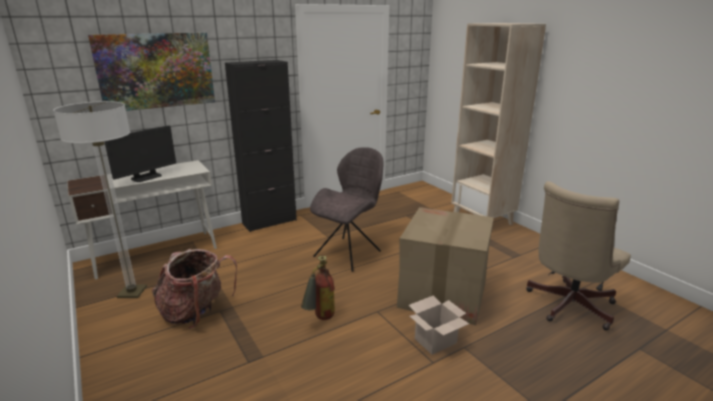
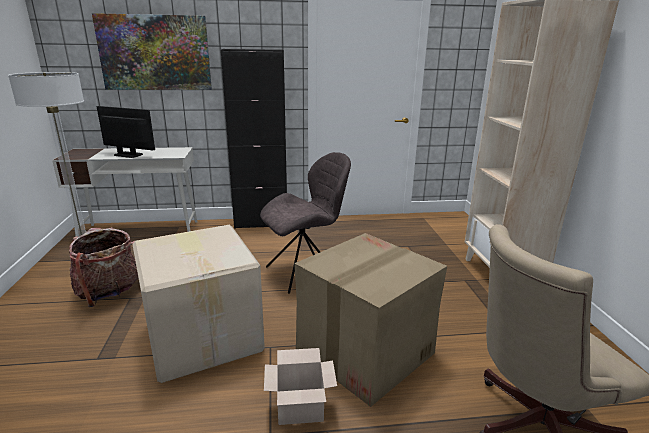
camera: 25 degrees right, 0 degrees up
(146, 177) = (128, 155): monitor -> monitor turned 135 degrees counterclockwise
(319, 319) = (204, 336): fire extinguisher -> cardboard box

